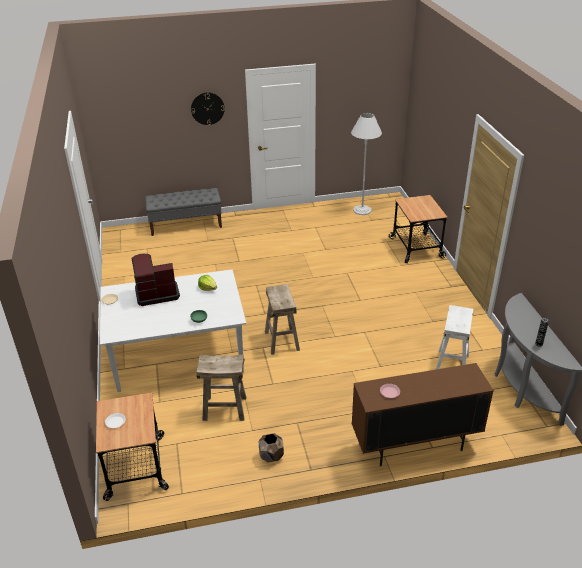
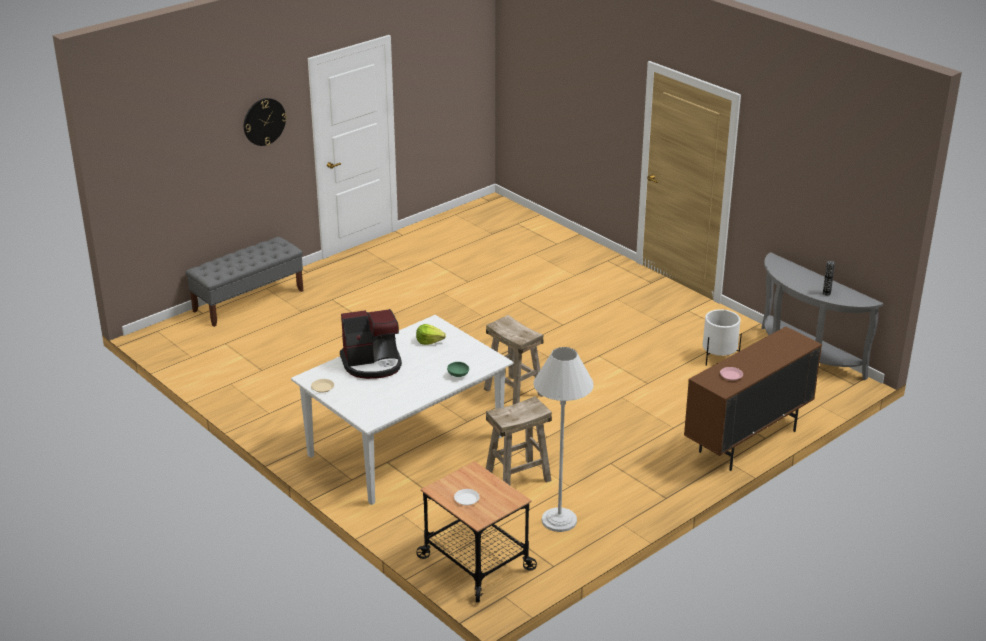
camera: 30 degrees left, 5 degrees down
(156, 293) = (372, 364): coffee machine -> coffee machine turned 150 degrees counterclockwise
(271, 456) = (614, 501): brown planter -> none
(362, 210) = (469, 225): white floor lamp -> white floor lamp (559, 520)
(416, 248) = (575, 251): cart -> none
(452, 364) = (718, 358): white stool -> white planter

